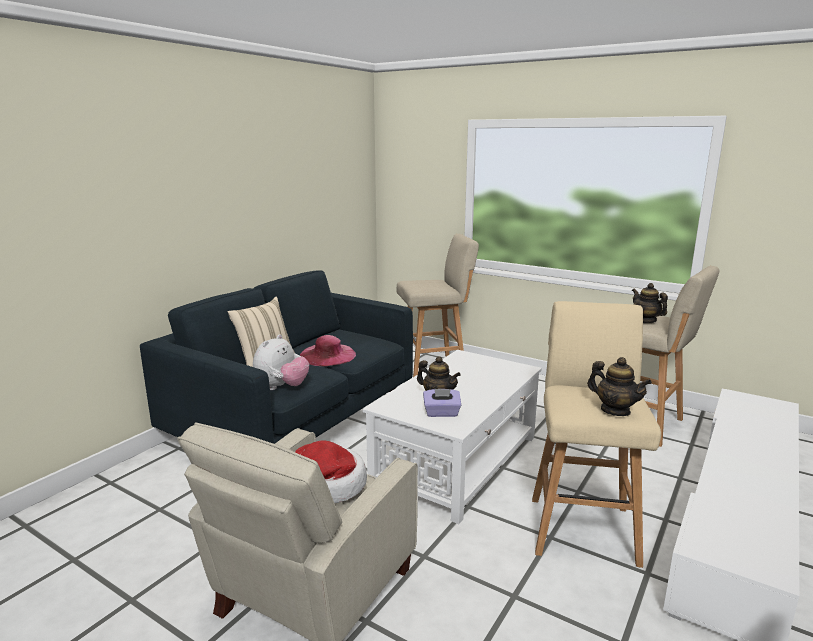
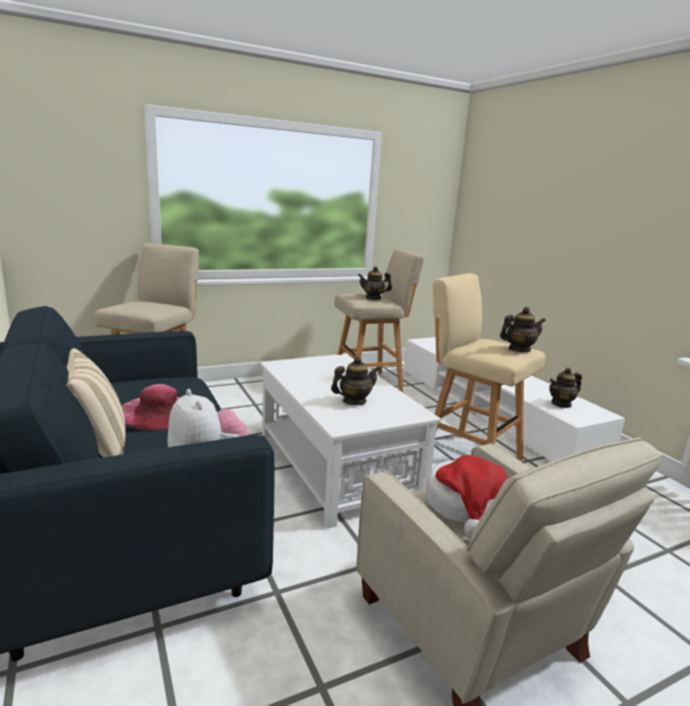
camera: 60 degrees left, 0 degrees up
(441, 413) = (385, 410): purple tissue box -> none
(735, 528) = (561, 404): none -> teapot

